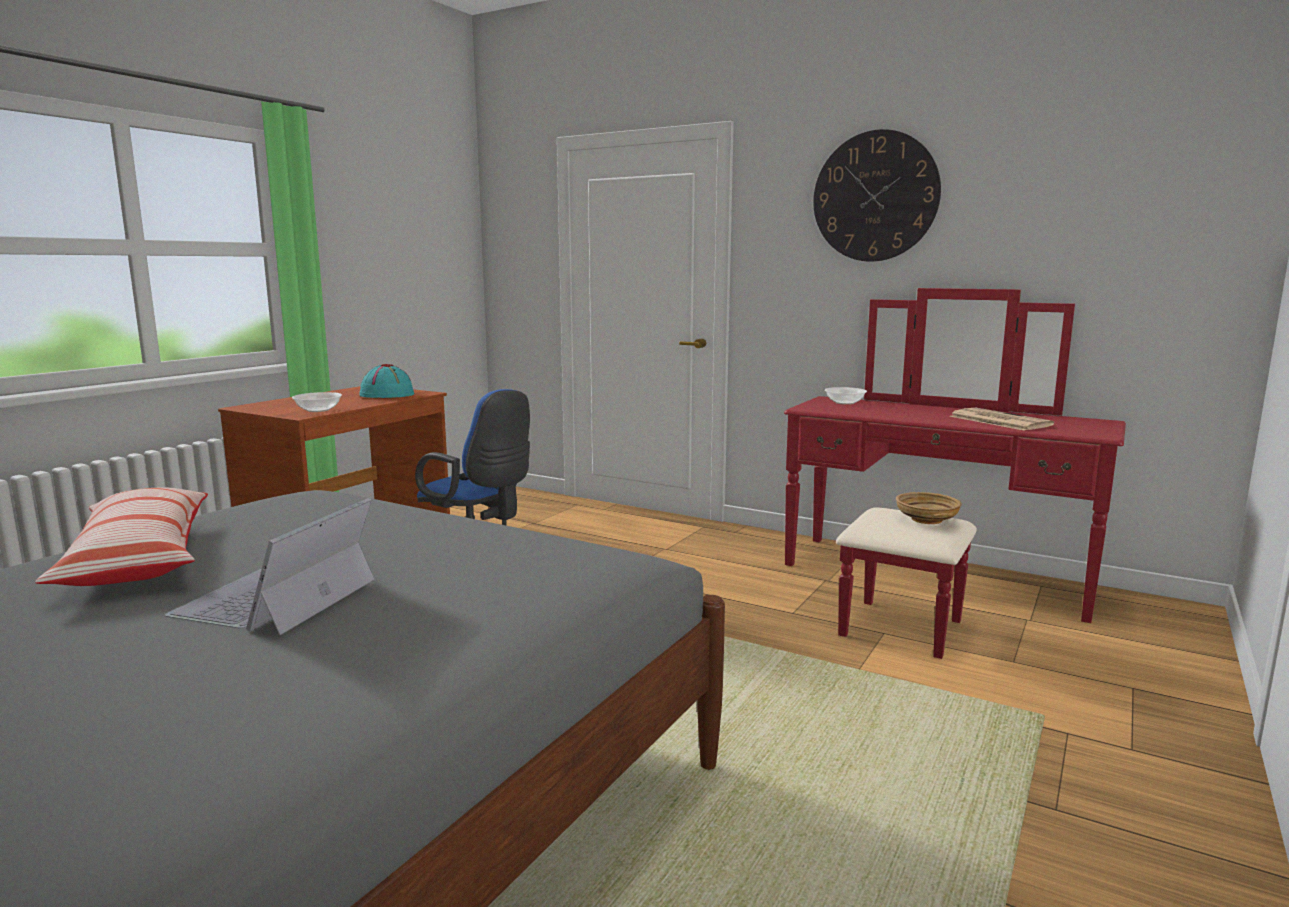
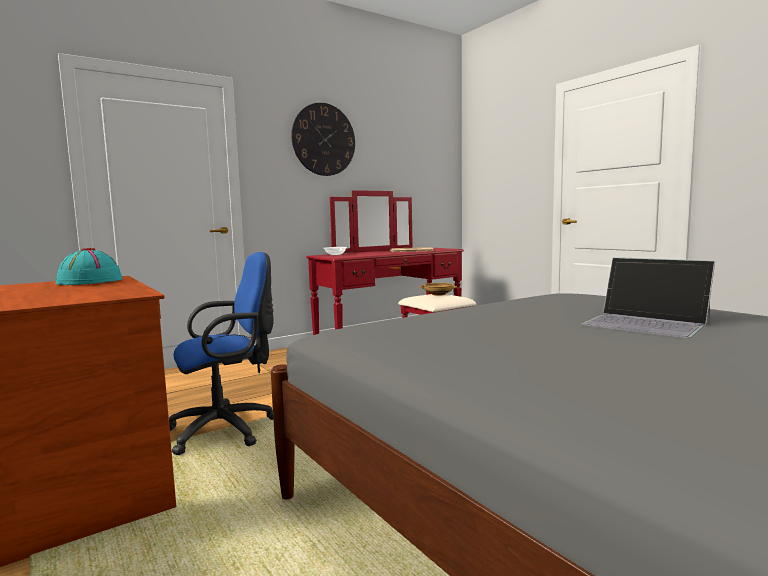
camera: 65 degrees left, 5 degrees down
(139, 558) = (545, 352): pillow -> none
(318, 410) = (121, 291): bowl -> none

